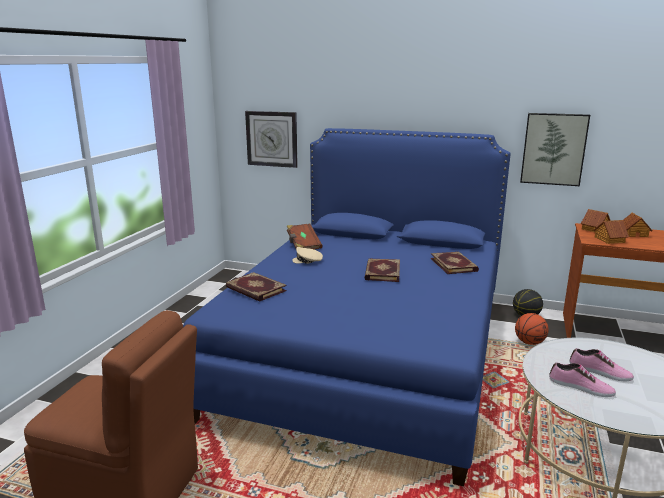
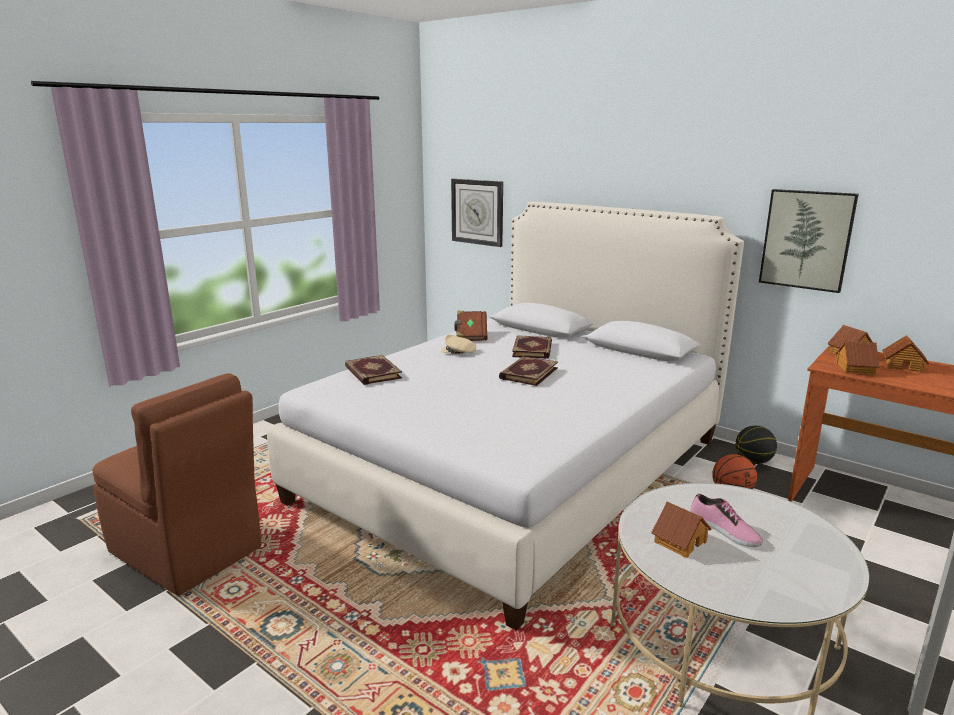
camera: 20 degrees right, 0 degrees up
(366, 352) = (515, 468): blue bed -> white bed
(454, 264) = (626, 376): book -> book (533, 349)
(581, 387) = (679, 541): shoe -> toy house

